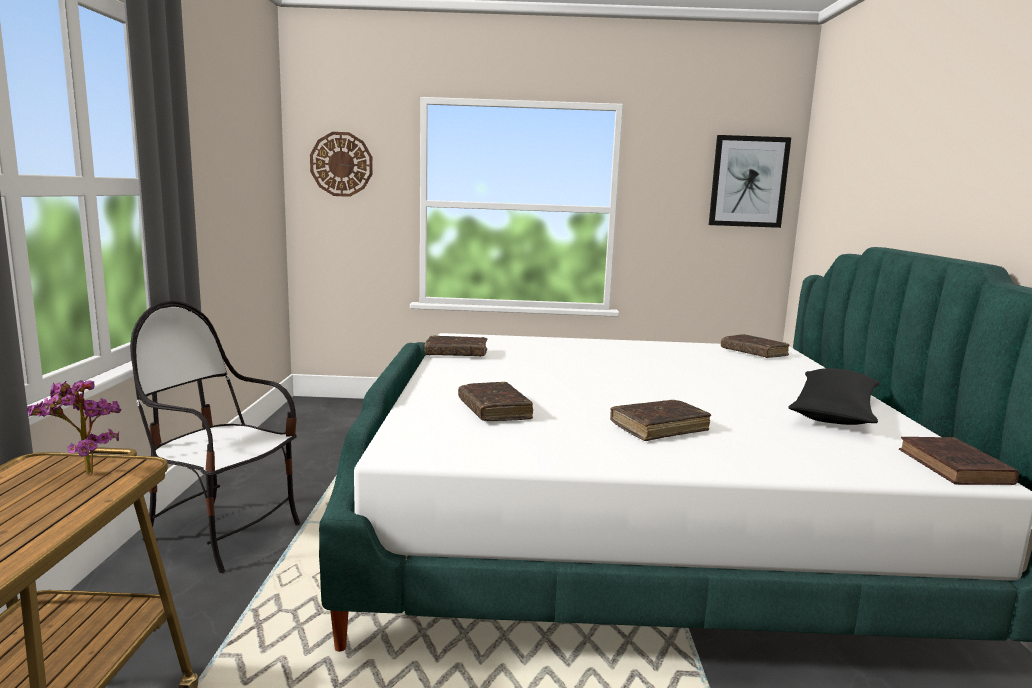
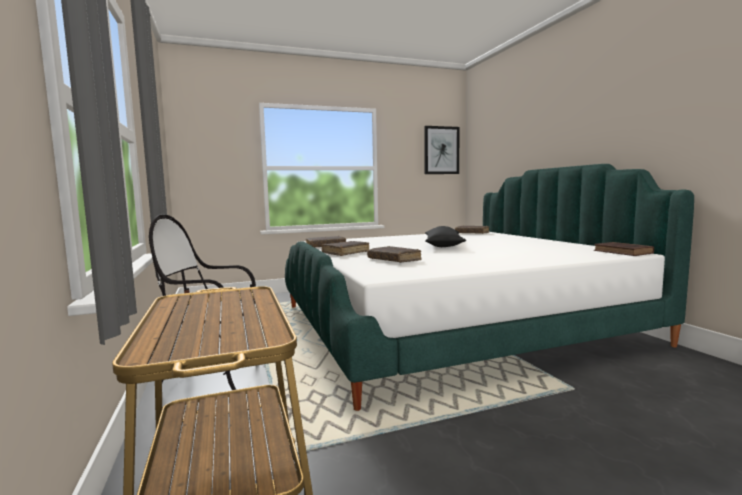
camera: 20 degrees left, 5 degrees down
(83, 473) = (223, 297): potted plant -> none
(341, 164) = (208, 144): wall clock -> none
(659, 428) = (485, 256): brown book -> brown book (346, 253)
(834, 412) = (545, 244): black pillow -> black pillow (443, 245)

